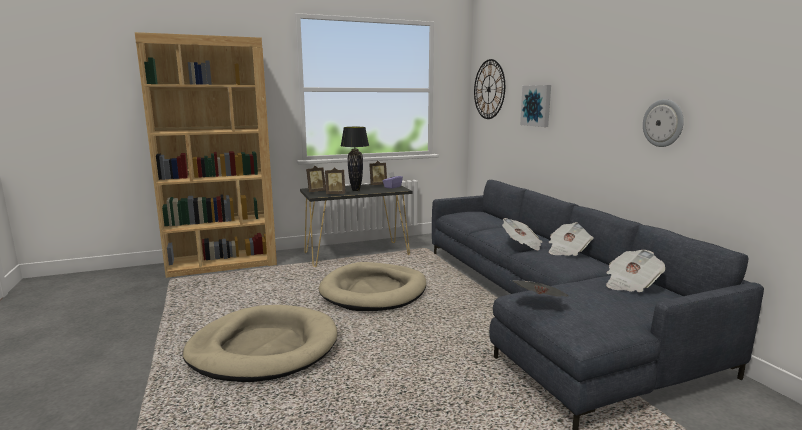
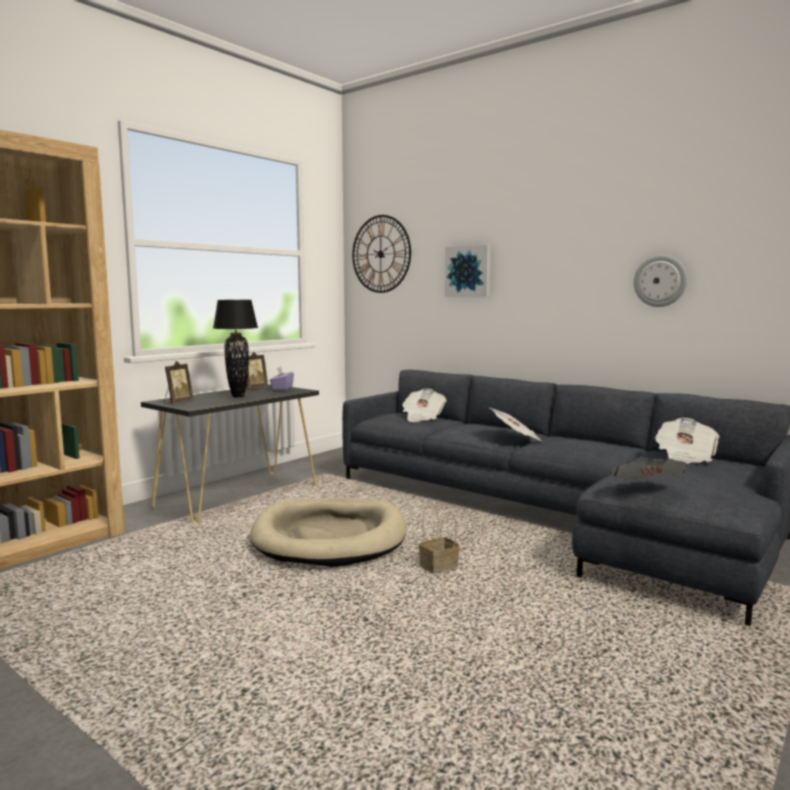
camera: 30 degrees left, 5 degrees down
(263, 348) = (271, 651): beige dog bed -> none
(335, 194) = (217, 403): picture frame -> none
(412, 326) = (439, 567): none -> basket
(567, 251) = (573, 437): newspaper -> newspaper (422, 418)

